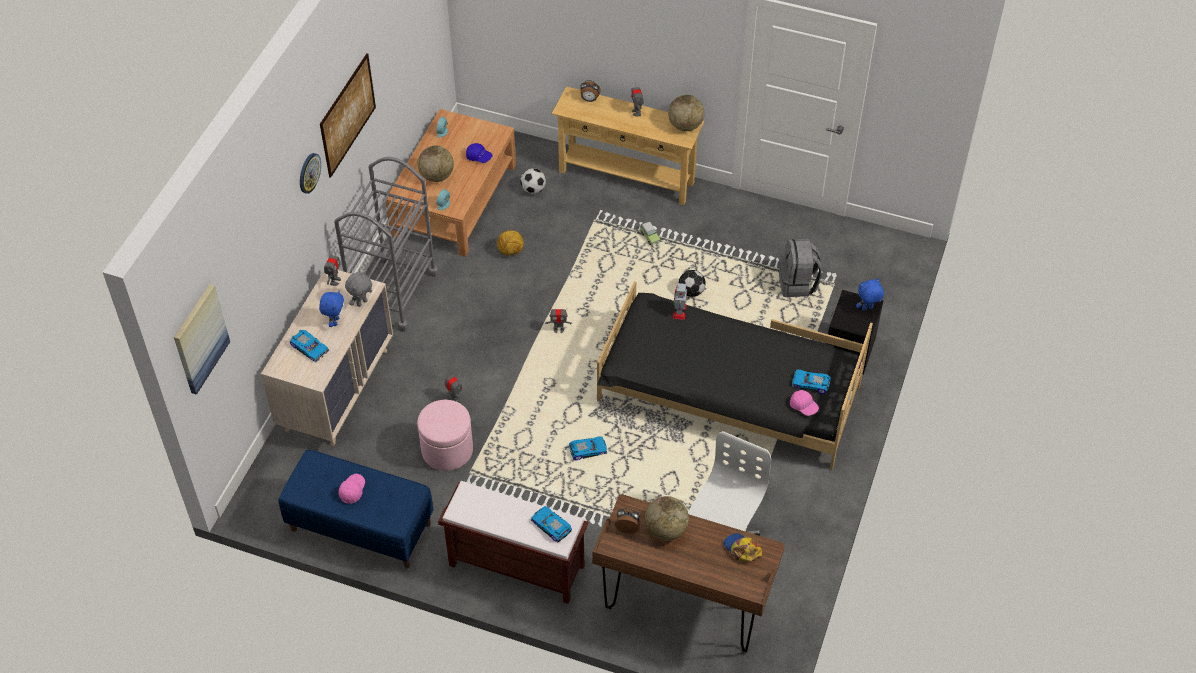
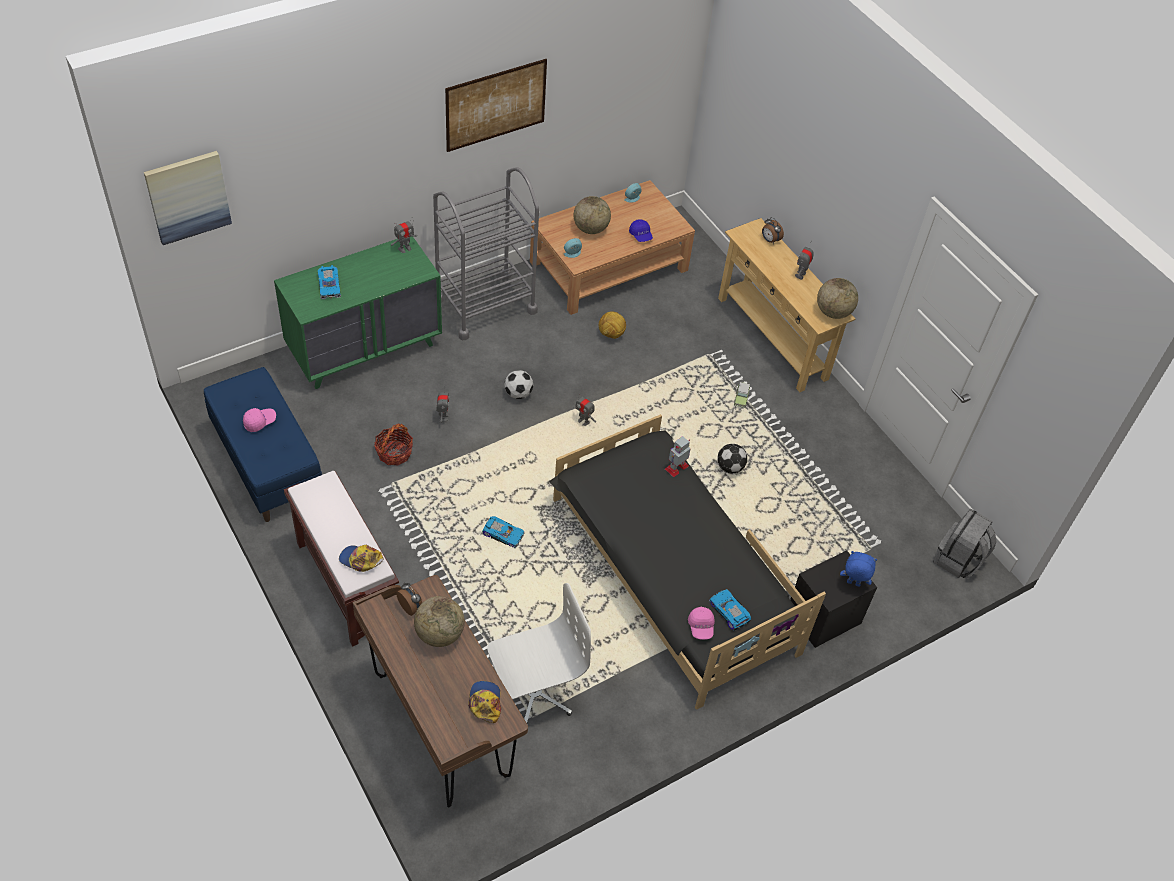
camera: 35 degrees right, 0 degrees up
(309, 173) = (413, 128): wall clock -> none
(334, 321) = (370, 278): blue plush toy -> none
(337, 389) = (365, 348): beige dresser -> green dresser
(361, 302) = (406, 277): grey plush toy -> none
(447, 450) = (394, 453): pink ottoman -> basket
(533, 189) = (682, 298): football -> football (518, 393)
(550, 526) = (360, 560): toy car -> cap
(797, 284) = (835, 526): grey backpack -> grey backpack (958, 560)

